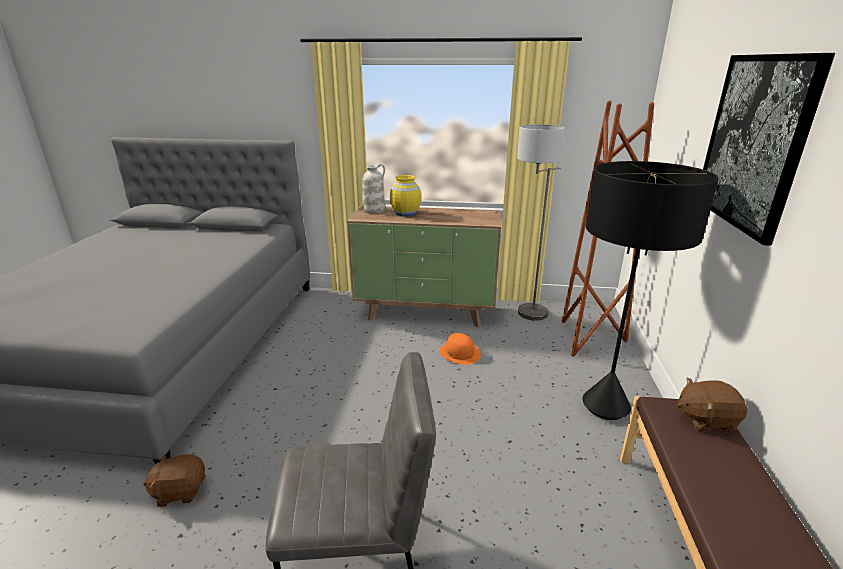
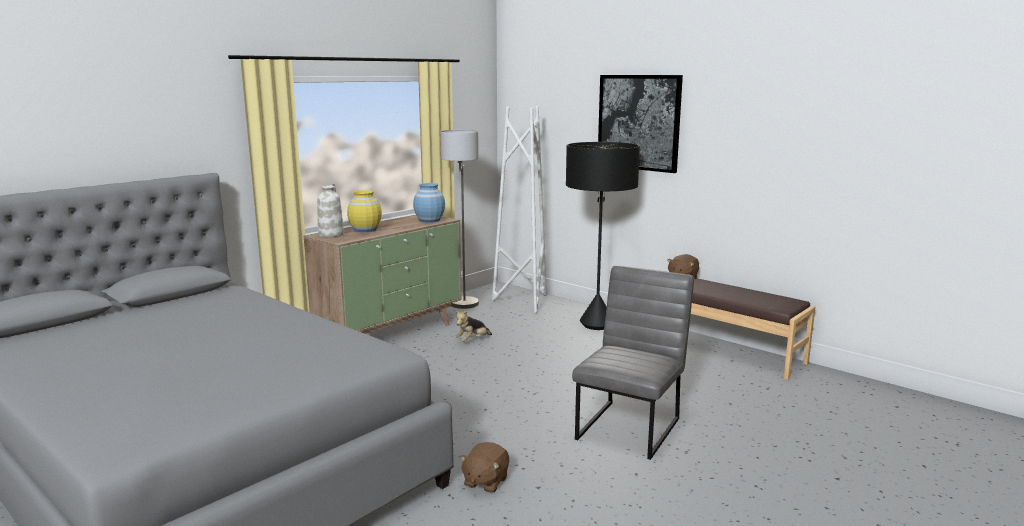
camera: 55 degrees left, 10 degrees down
(459, 353) = (472, 341): orange hat -> plush toy
(475, 219) = (429, 220): none -> blue vase
(587, 339) = (525, 303): brown clothes rack -> white clothes rack

